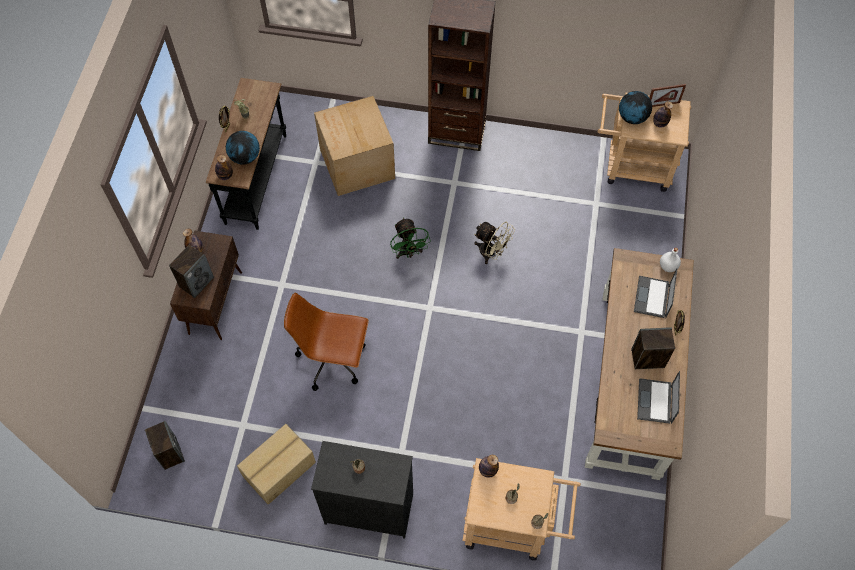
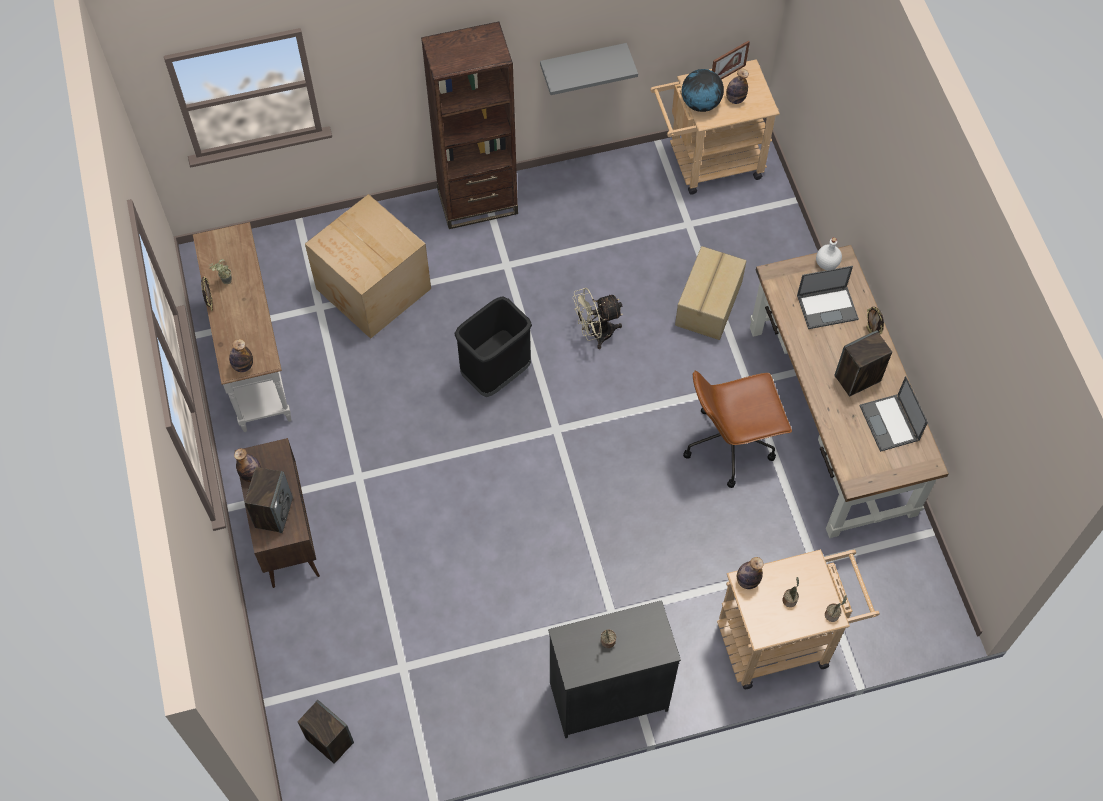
camera: 25 degrees left, 0 degrees up
(245, 157) = (256, 332): globe -> none
(257, 179) = (255, 358): black console table -> white console table
(278, 469) = (475, 699): cardboard box -> cardboard box (707, 303)
(333, 359) = (472, 540): brown office chair -> brown office chair (730, 444)
(408, 253) = (496, 373): green fan -> black trash can
(491, 253) = (596, 333): beige fan -> beige fan turned 150 degrees clockwise
(555, 56) = (583, 62): none -> grey shelf
(652, 298) = (828, 307): laptop -> laptop turned 90 degrees counterclockwise

